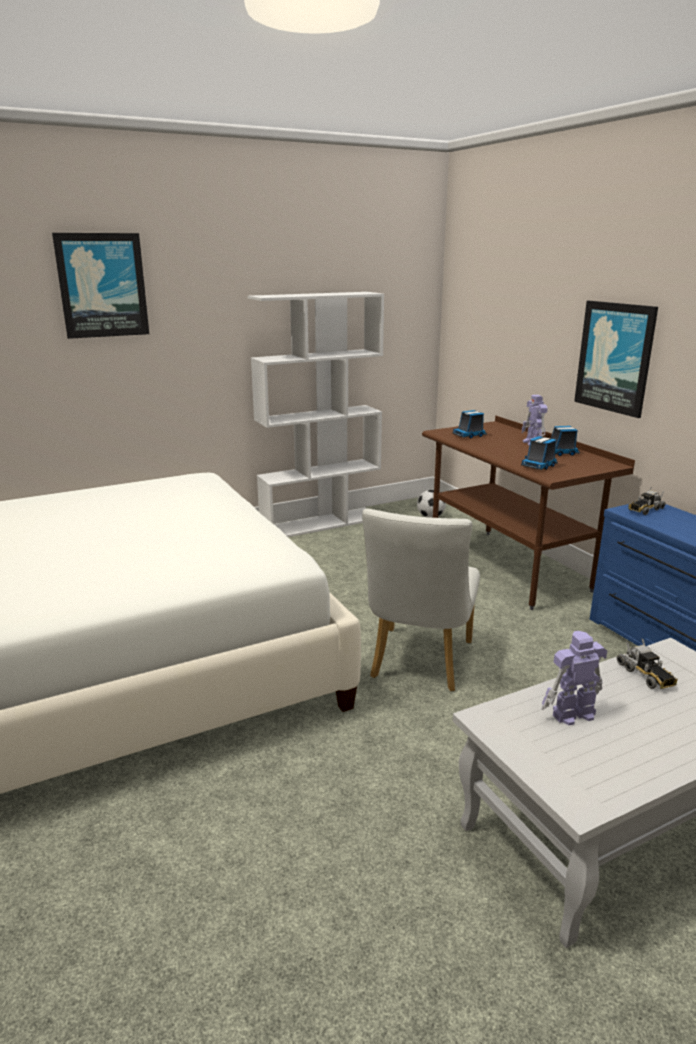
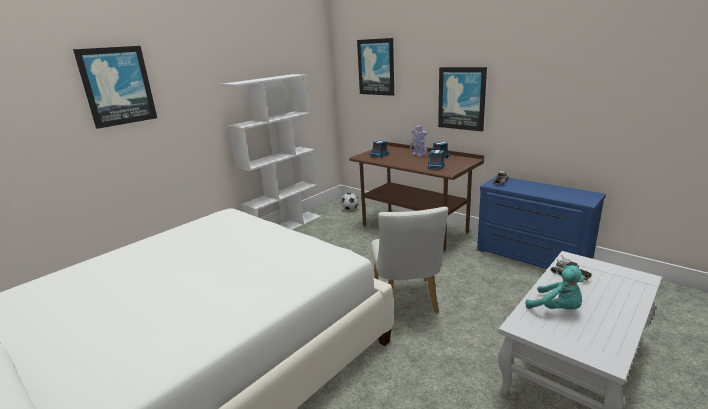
camera: 20 degrees left, 0 degrees up
(500, 292) = (376, 67): none -> picture
(571, 714) = (557, 309): toy robot -> turquoise plush toy

